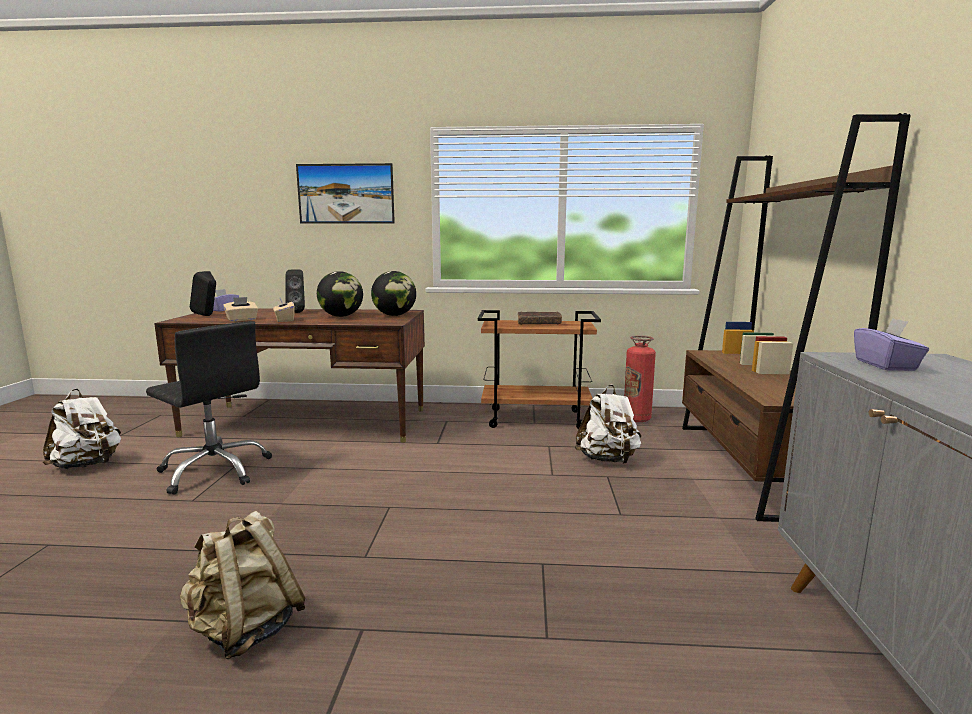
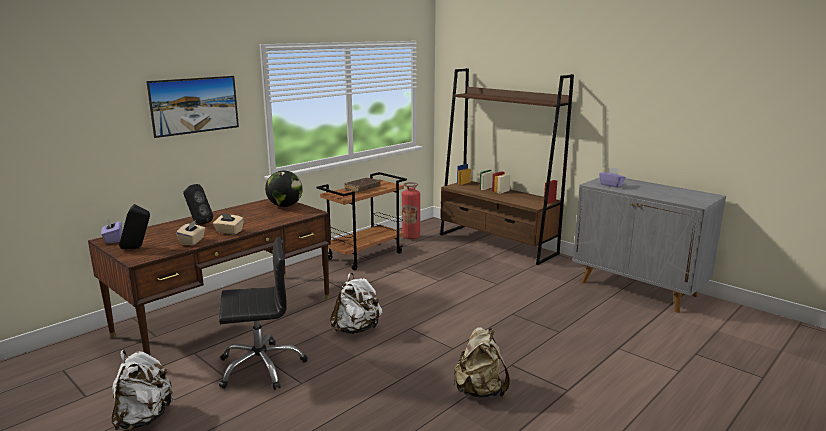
camera: 50 degrees left, 5 degrees up
(341, 316) = (252, 217): globe -> none
(607, 460) = (445, 263): white backpack -> white backpack (357, 329)

